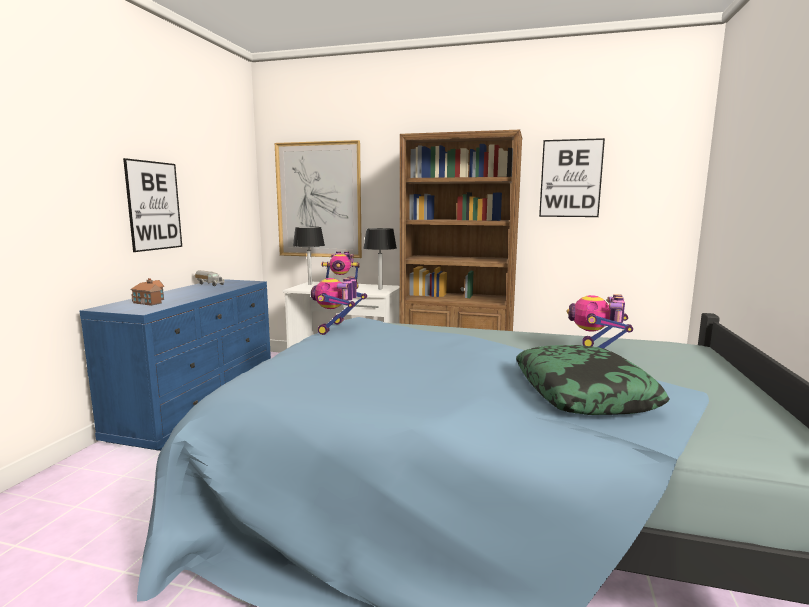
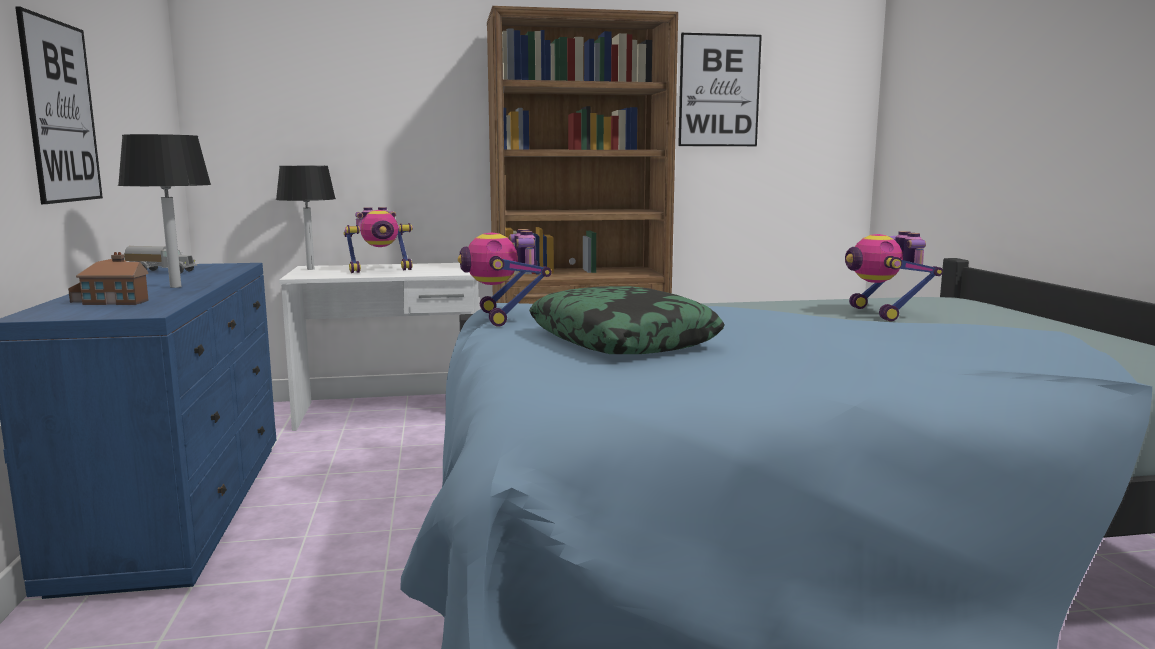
camera: 25 degrees left, 0 degrees up
(318, 200) = (309, 119): picture -> none
(380, 289) = (448, 268): black table lamp -> black table lamp (175, 287)
(583, 393) = (958, 347): pillow -> pillow (622, 340)

